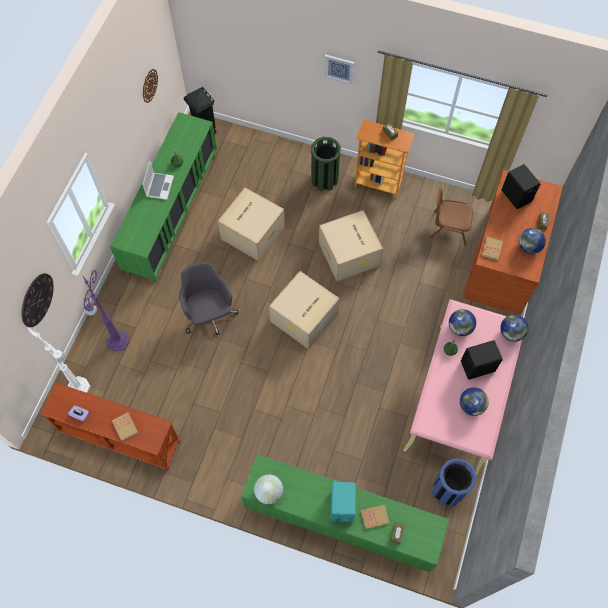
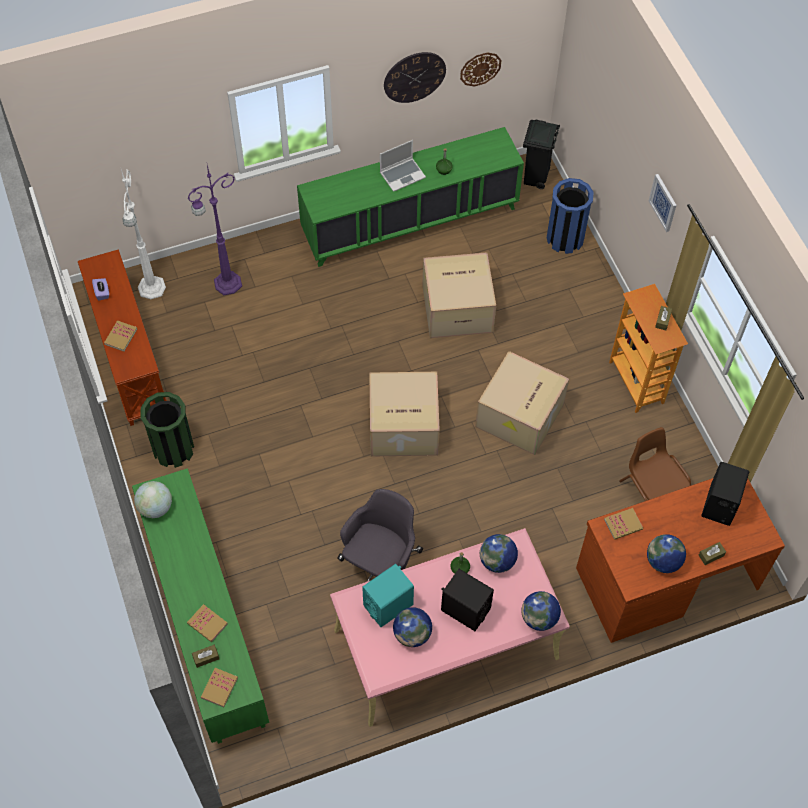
camera: 50 degrees right, 5 degrees down
(37, 300) = (165, 158): wall clock -> wall clock (414, 77)
(209, 314) = (327, 339): grey office chair -> grey office chair (380, 564)
(324, 179) = (589, 327): green trash can -> green trash can (173, 449)
(342, 505) = (195, 584): turquoise speaker -> turquoise speaker (388, 605)
(423, 540) = (219, 688): none -> book
(447, 490) = (325, 707): blue trash can -> blue trash can (565, 238)

